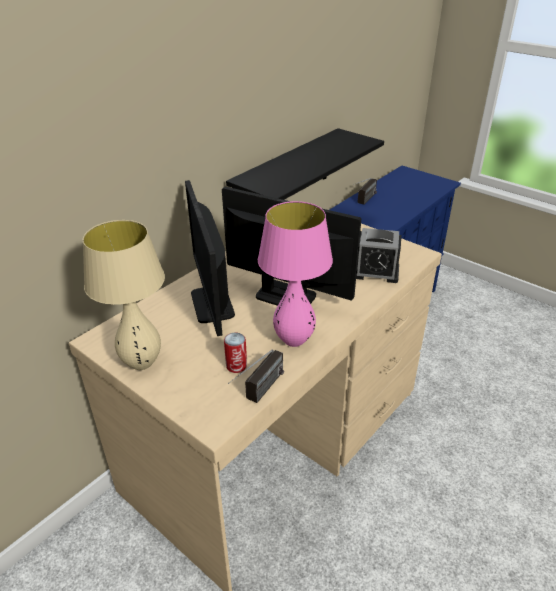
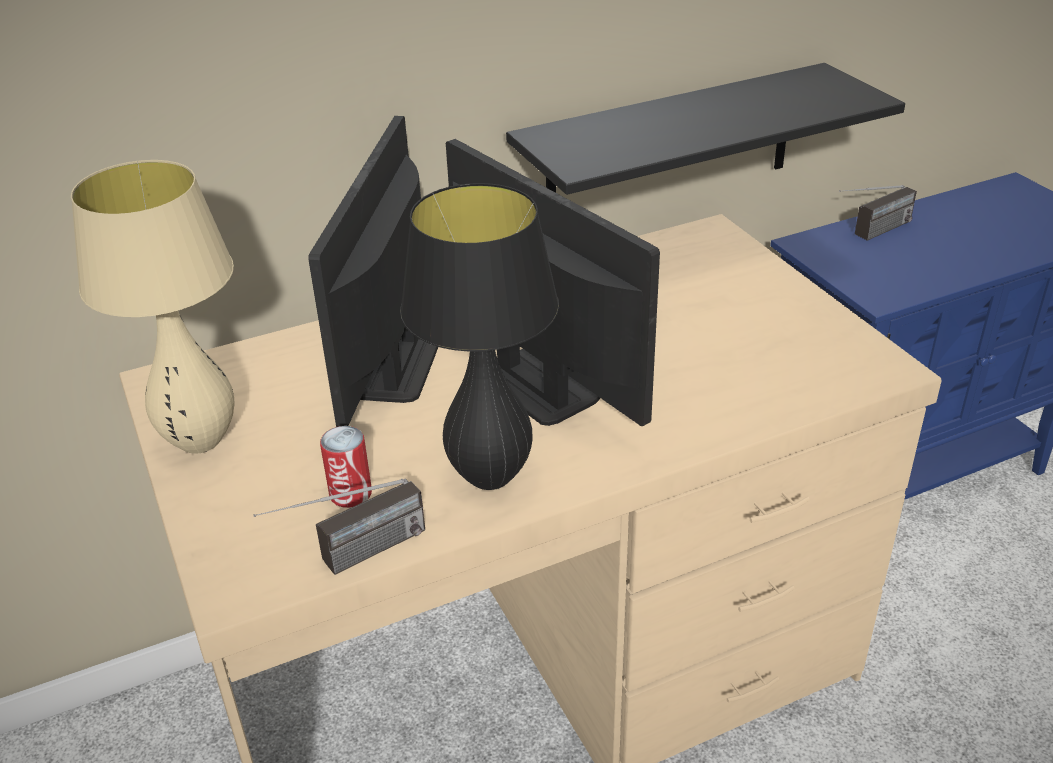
camera: 25 degrees right, 0 degrees up
(294, 340) = (490, 477): pink table lamp -> black table lamp
(375, 272) = (759, 383): alarm clock -> none

